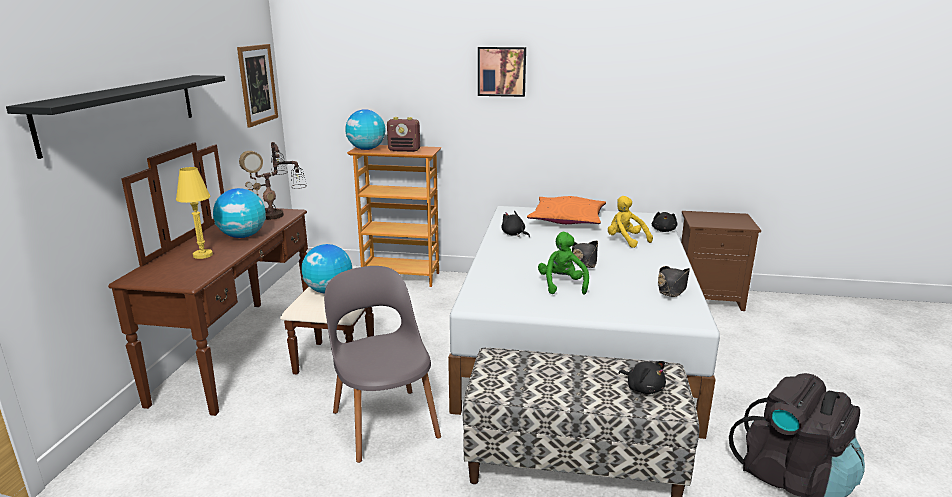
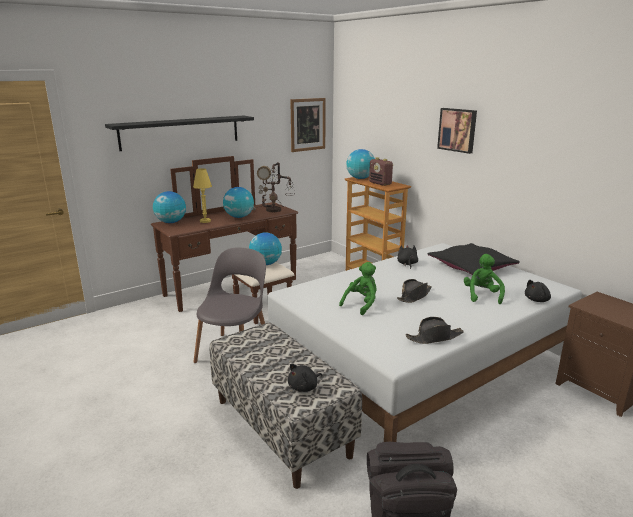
camera: 45 degrees right, 0 degrees up
(146, 273) = (171, 222): none -> globe
(567, 220) = (471, 267): orange pillow -> black pillow
(625, 240) = (482, 295): yellow plush toy -> green plush toy
(643, 388) = (304, 387): black plush toy -> black plush toy turned 45 degrees clockwise

